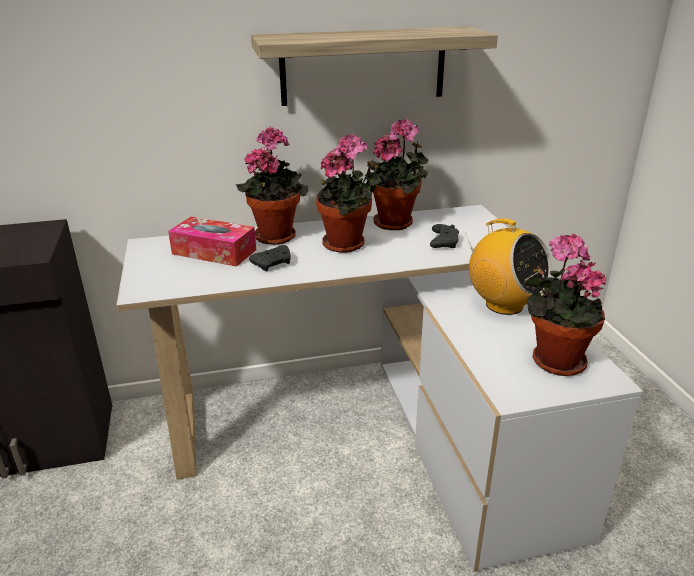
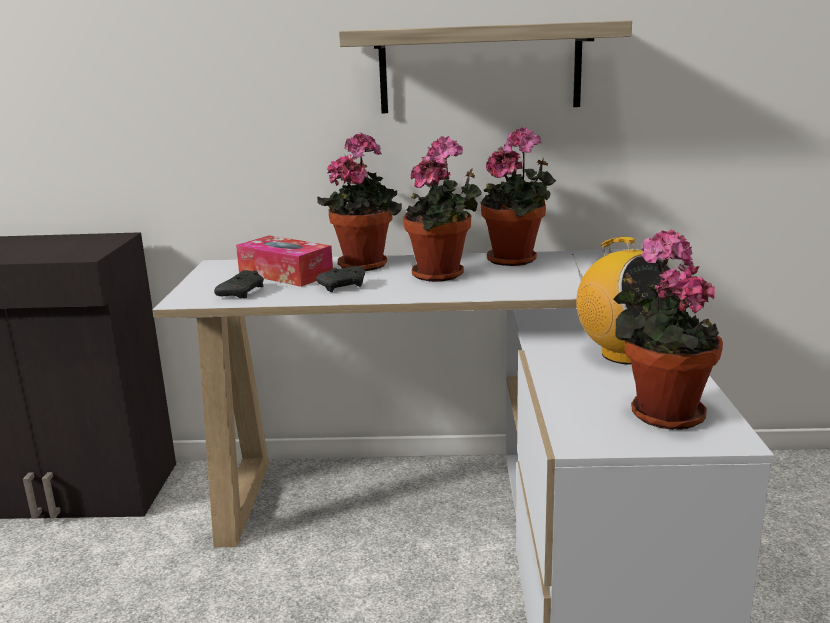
camera: 15 degrees right, 10 degrees down
(443, 242) = (563, 278): black game controller -> black game controller (242, 292)

